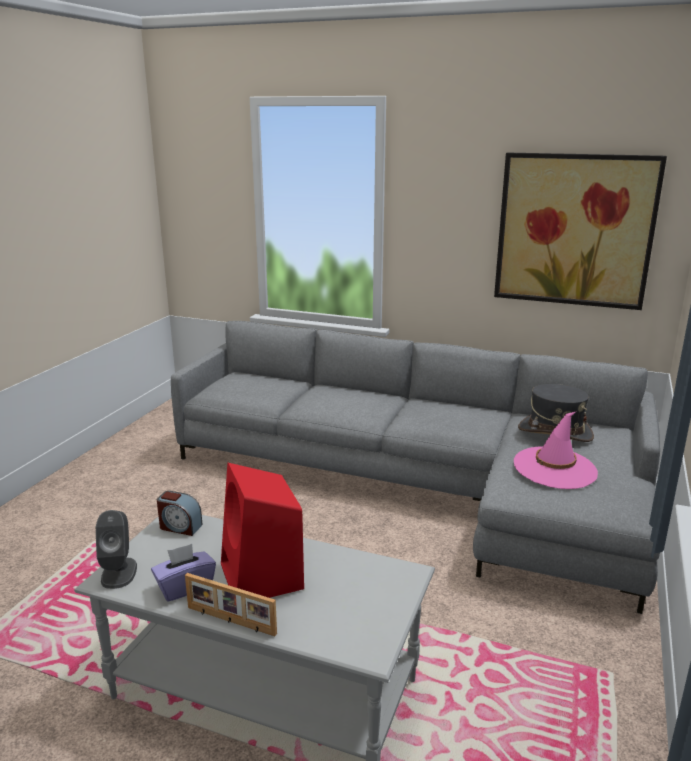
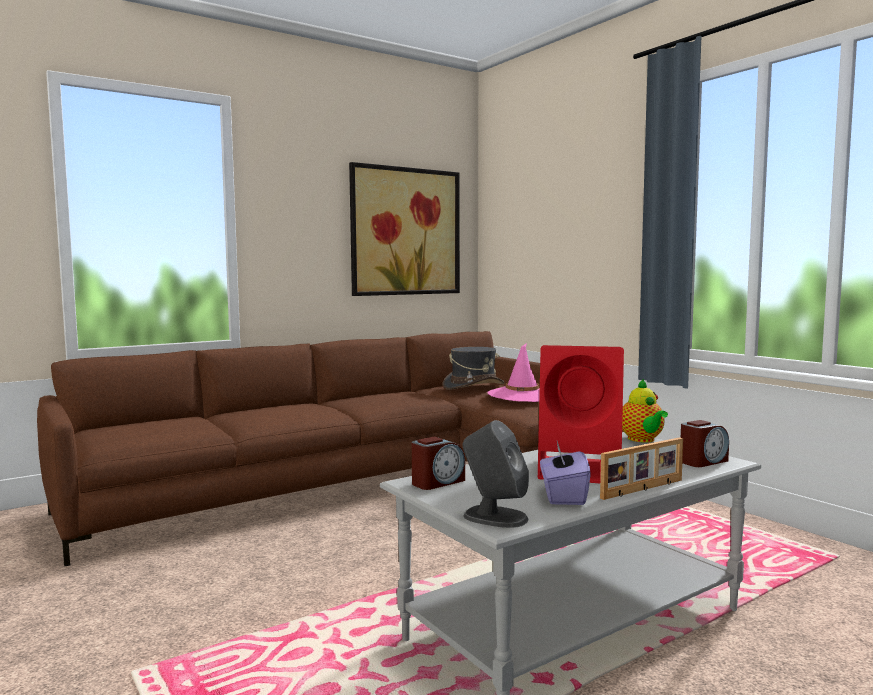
camera: 55 degrees left, 15 degrees down
(353, 637) = (703, 461): none -> alarm clock
(402, 584) = (642, 440): none -> teapot
(421, 484) = (369, 482): grey sofa -> brown sofa

